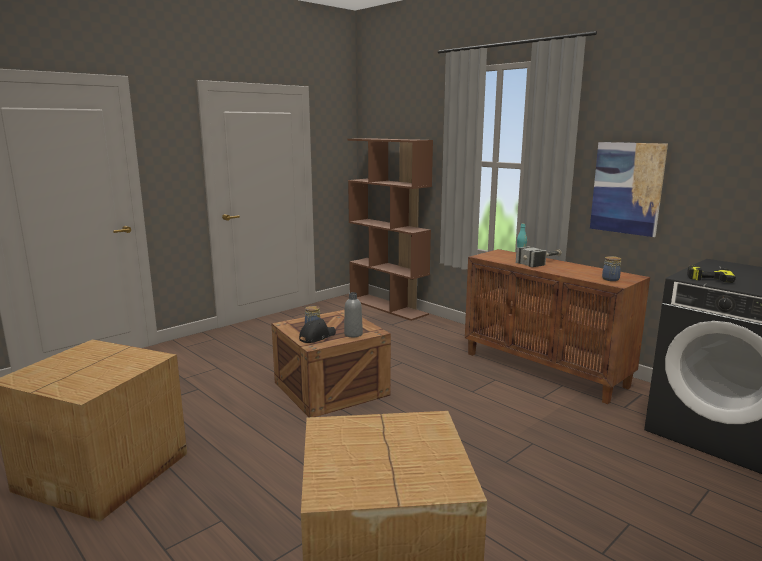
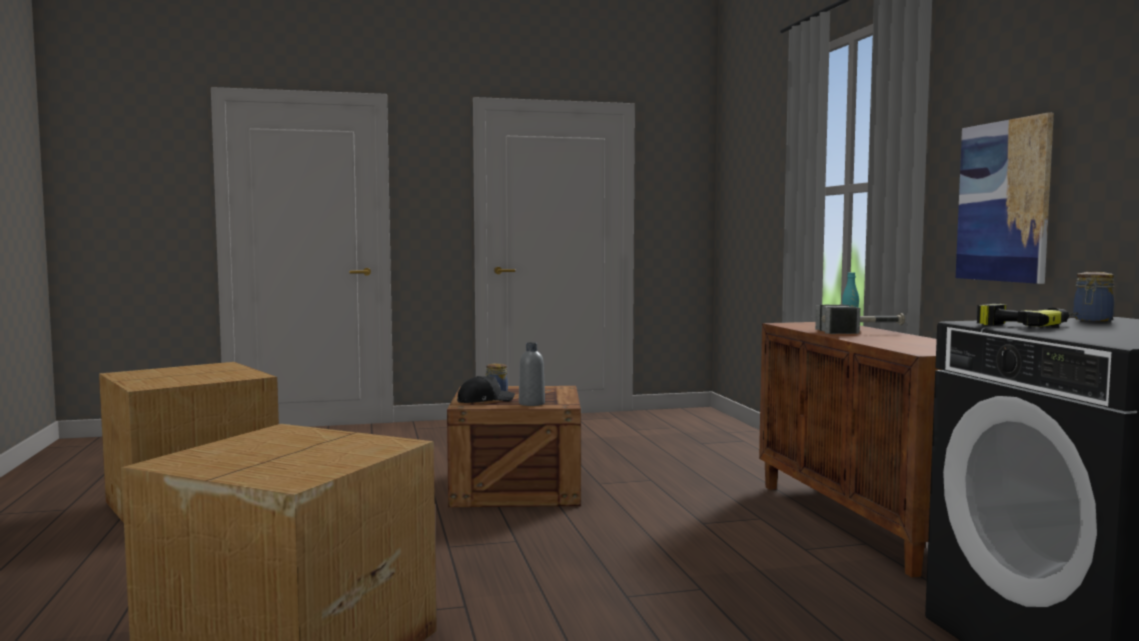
camera: 30 degrees right, 10 degrees down
(388, 307) = (727, 426): brown bookcase -> none
(610, 279) = (926, 349): jar -> jar (1092, 320)

